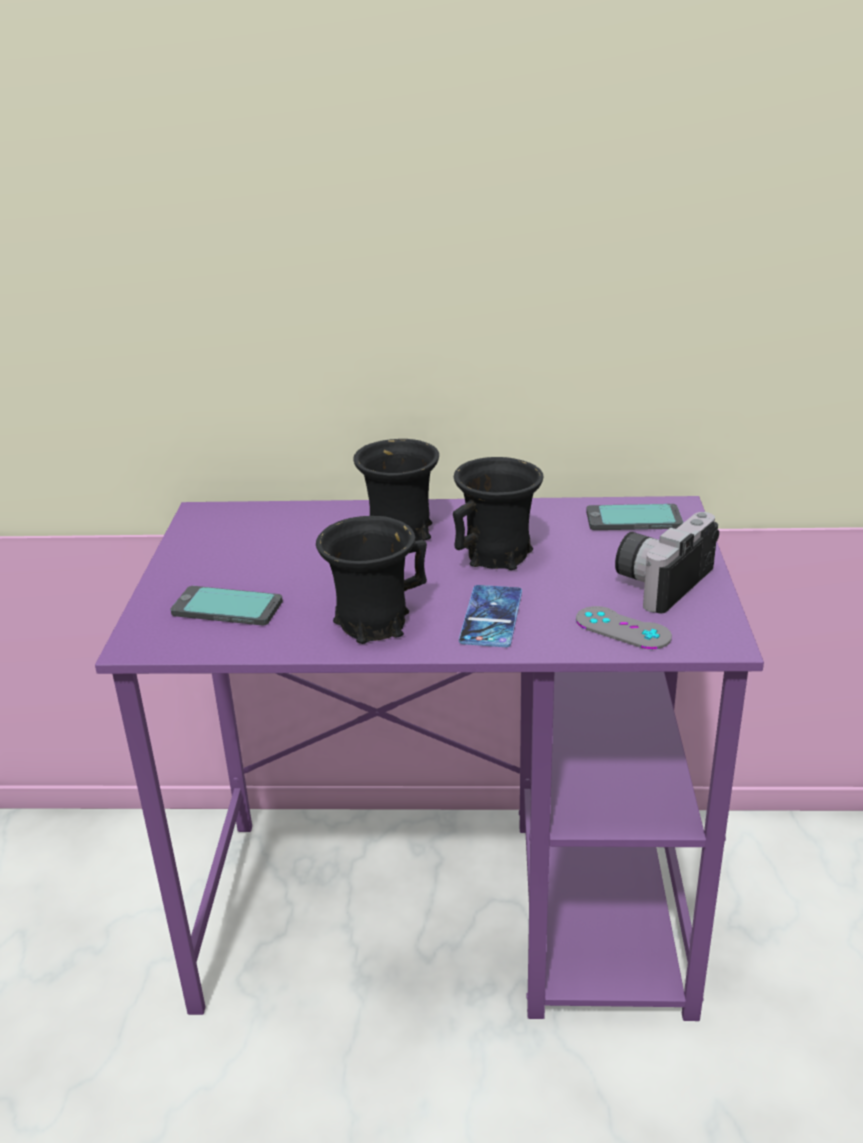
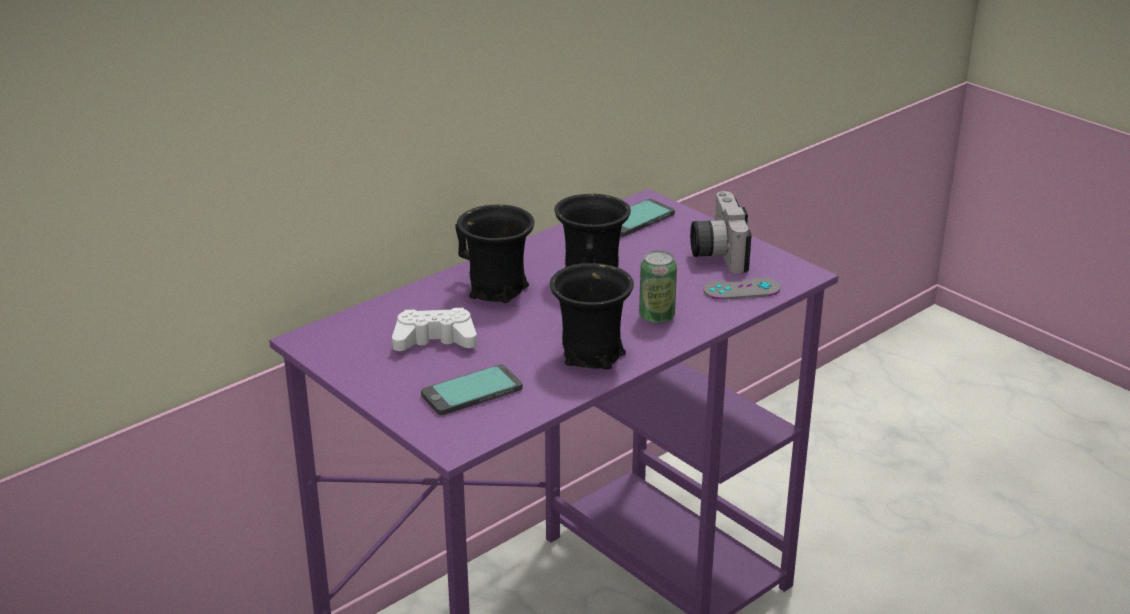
camera: 45 degrees left, 0 degrees up
(280, 553) = (435, 340): none -> white game controller
(491, 616) = (656, 317): phone -> can

